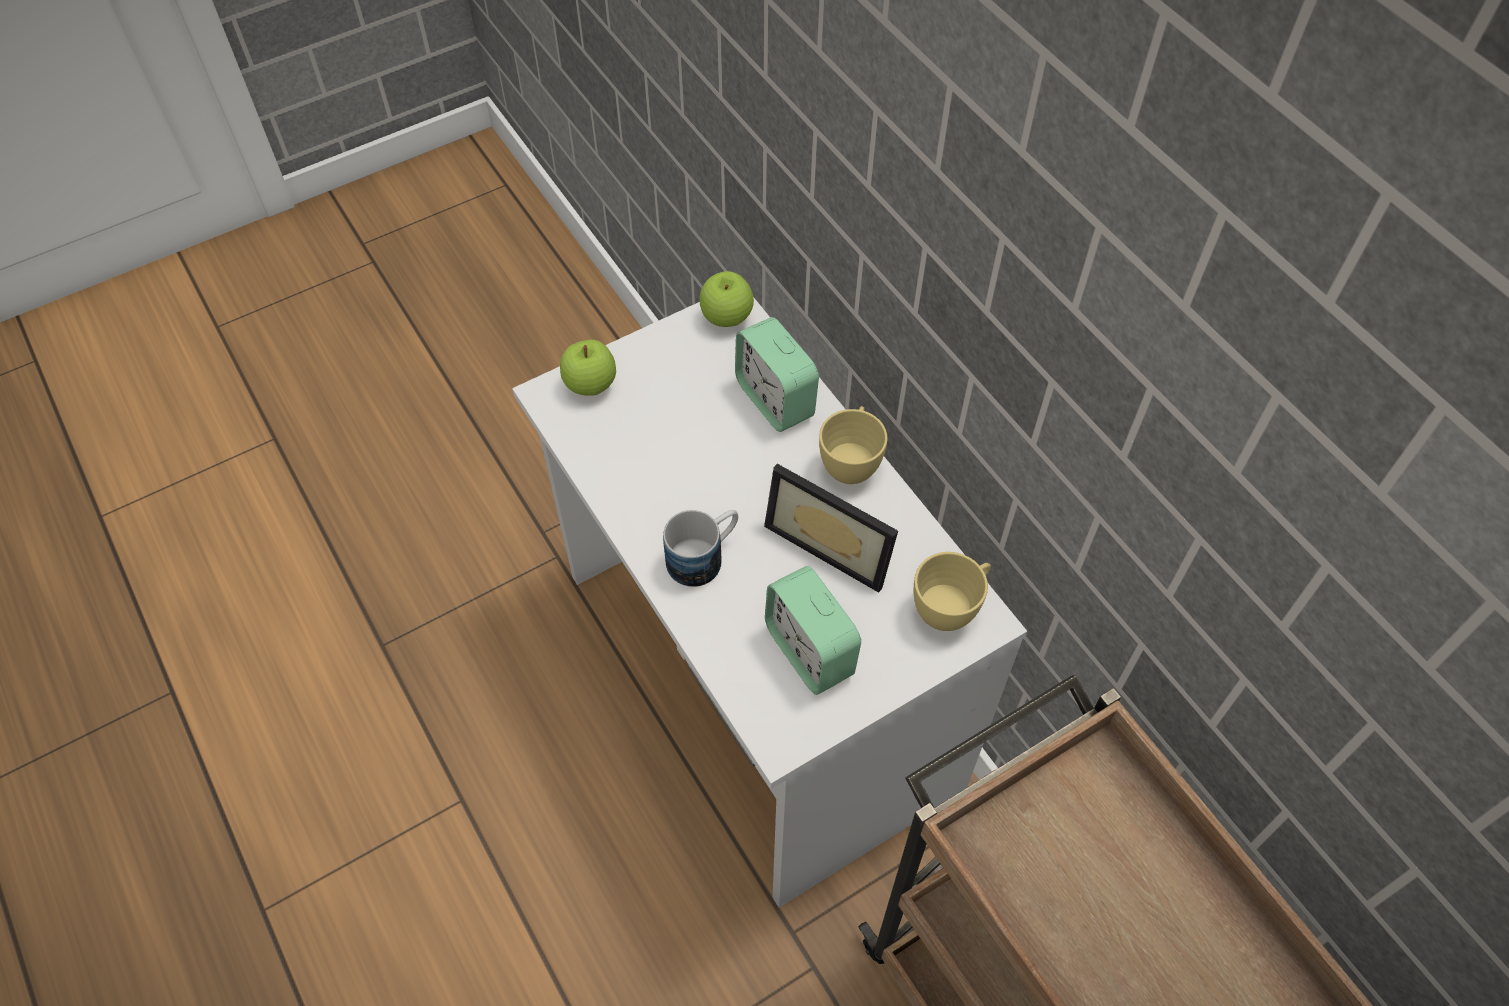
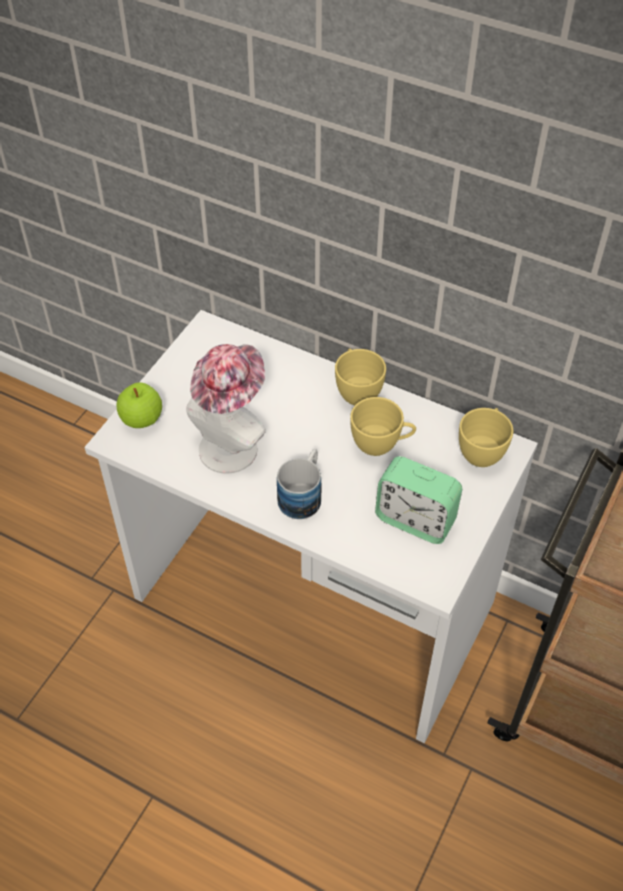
camera: 30 degrees left, 5 degrees down
(668, 459) = (232, 443): none -> hat
(727, 317) = (207, 336): apple -> none
(775, 399) = (278, 374): alarm clock -> none
(834, 541) = (381, 445): picture frame -> yellow cup

